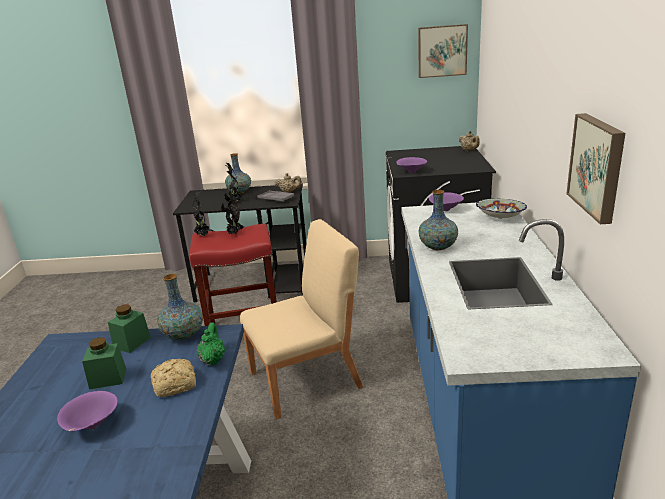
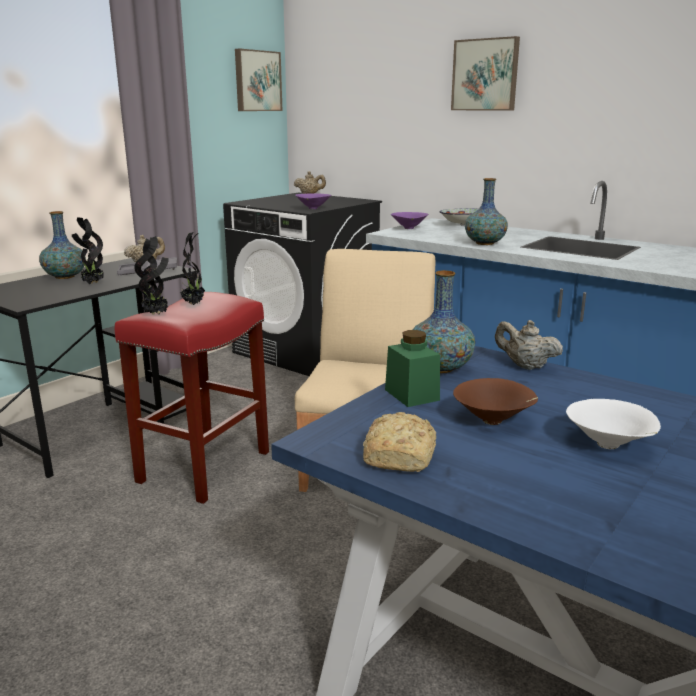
camera: 55 degrees left, 5 degrees down
(92, 426) = (609, 446): purple bowl -> white bowl
(108, 378) = (494, 421): green jar -> brown bowl
(176, 385) = (561, 390): bread -> bread (401, 456)
(213, 359) = (525, 366): green teapot -> beige teapot
(598, 166) = (627, 128): picture -> picture (485, 75)

